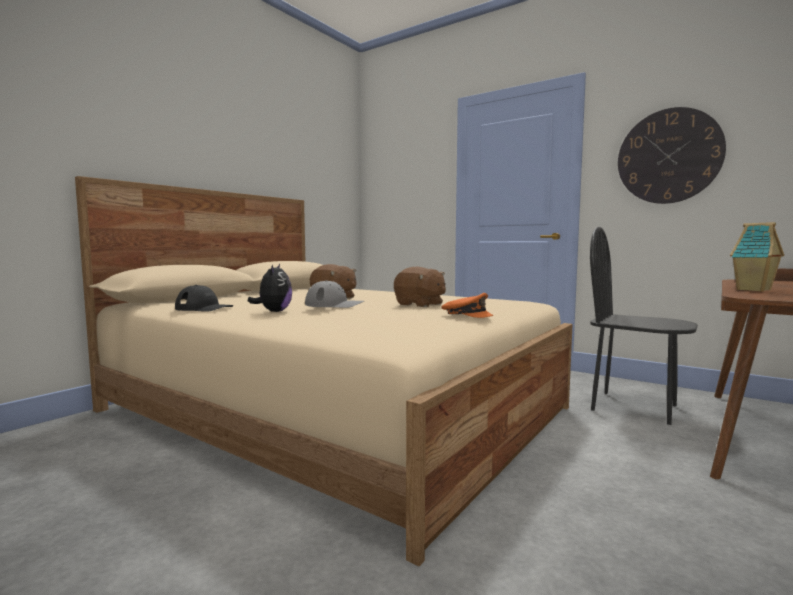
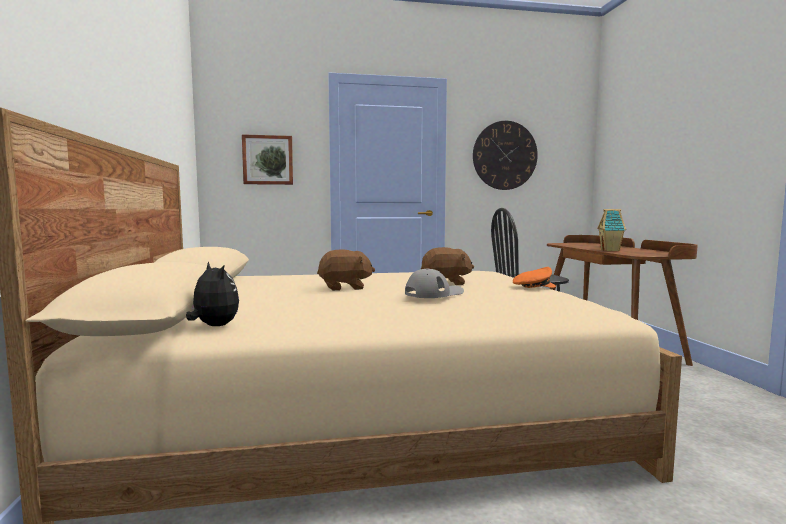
camera: 45 degrees left, 0 degrees up
(204, 308) = (301, 321): black cap -> none
(274, 311) = (400, 310): plush toy -> plush toy (214, 326)
(407, 190) = (268, 160): none -> picture

